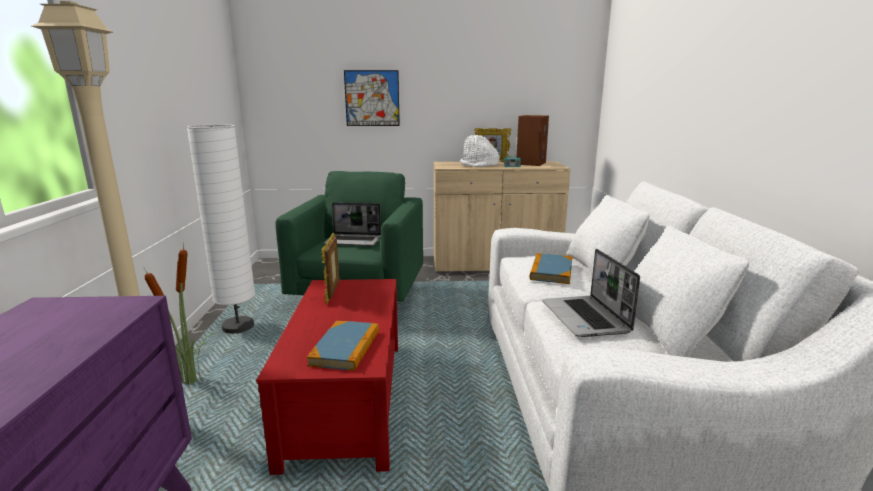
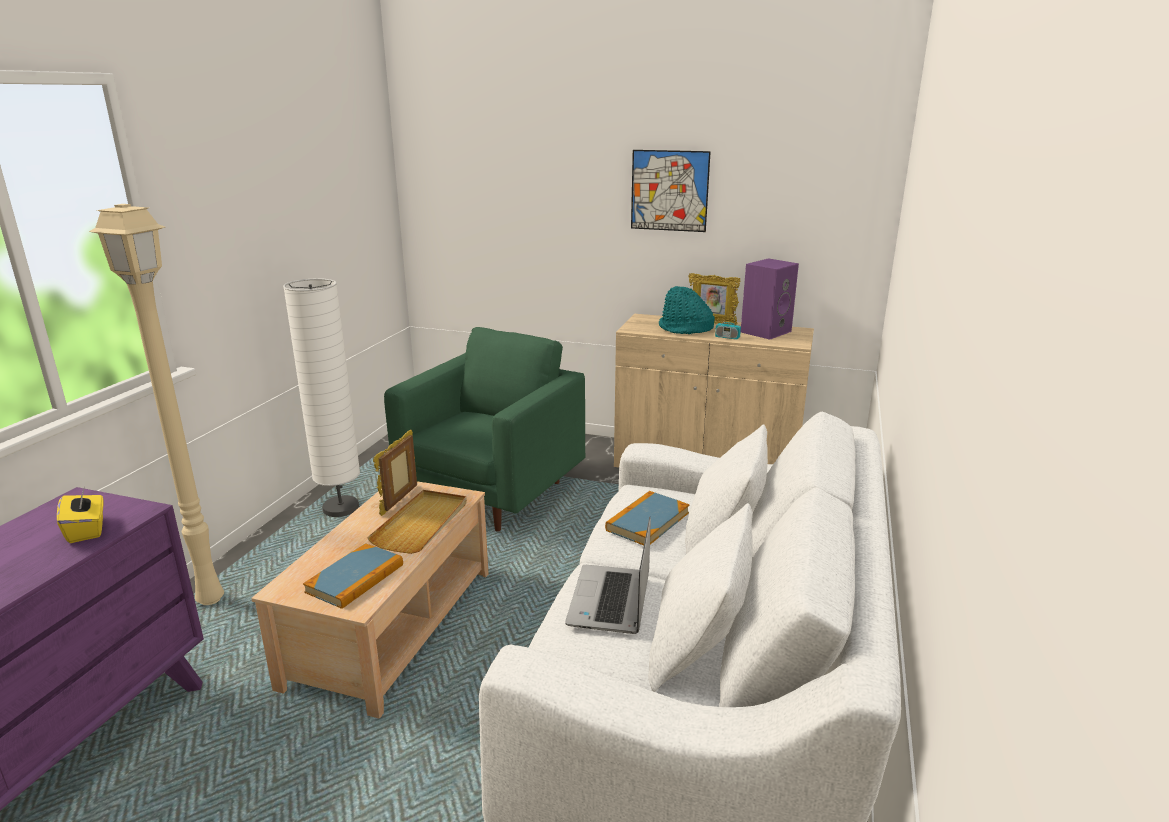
camera: 20 degrees right, 5 degrees up
(81, 326) = (87, 530): none -> yellow tissue box
(191, 382) = (261, 569): potted plant -> none
(348, 401) = (393, 628): red coffee table -> beige coffee table
(354, 241) = (480, 425): laptop -> none
(366, 304) = (422, 524): none -> beige tray
(372, 98) = (557, 222): picture -> picture (669, 191)
(479, 165) = (685, 329): white hat -> turquoise hat
(530, 163) = (765, 331): brown speaker -> purple speaker

